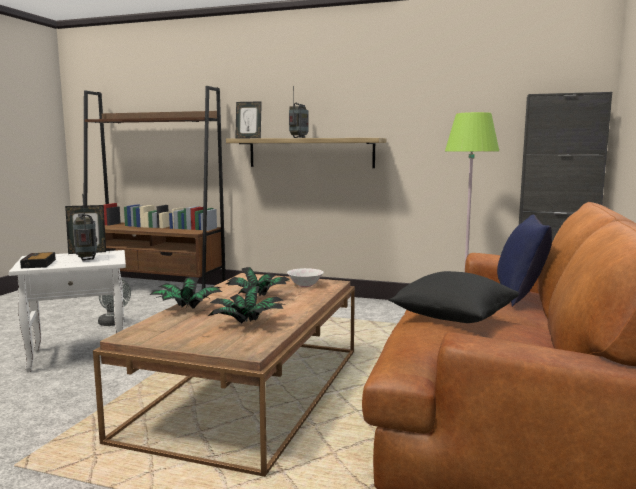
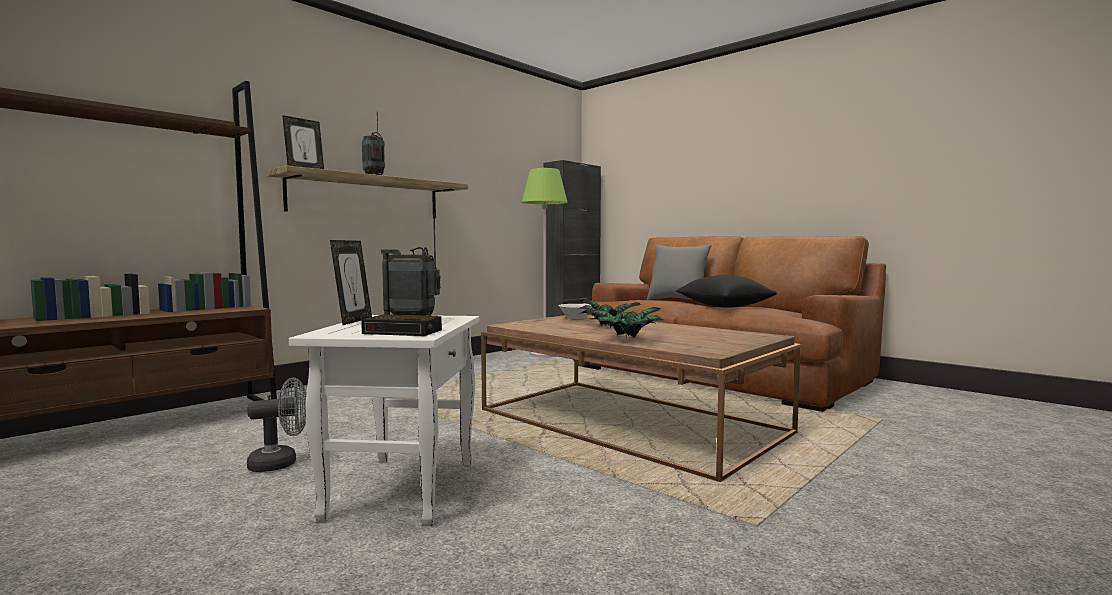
camera: 65 degrees left, 5 degrees down
(248, 323) = (693, 332): potted plant -> none
(520, 296) = (677, 300): blue pillow -> grey pillow

